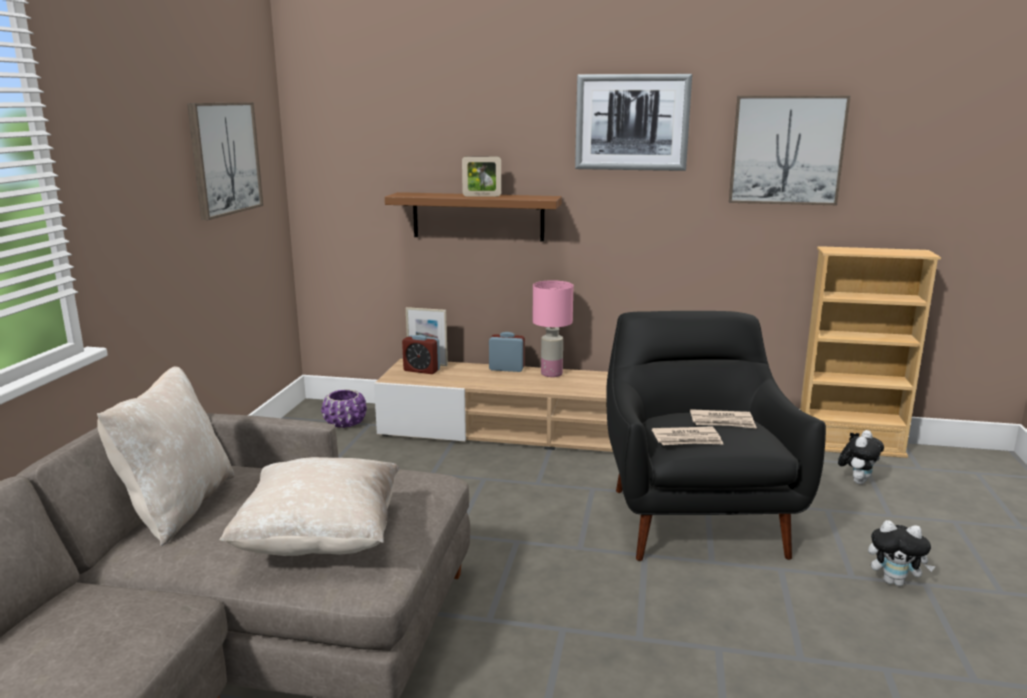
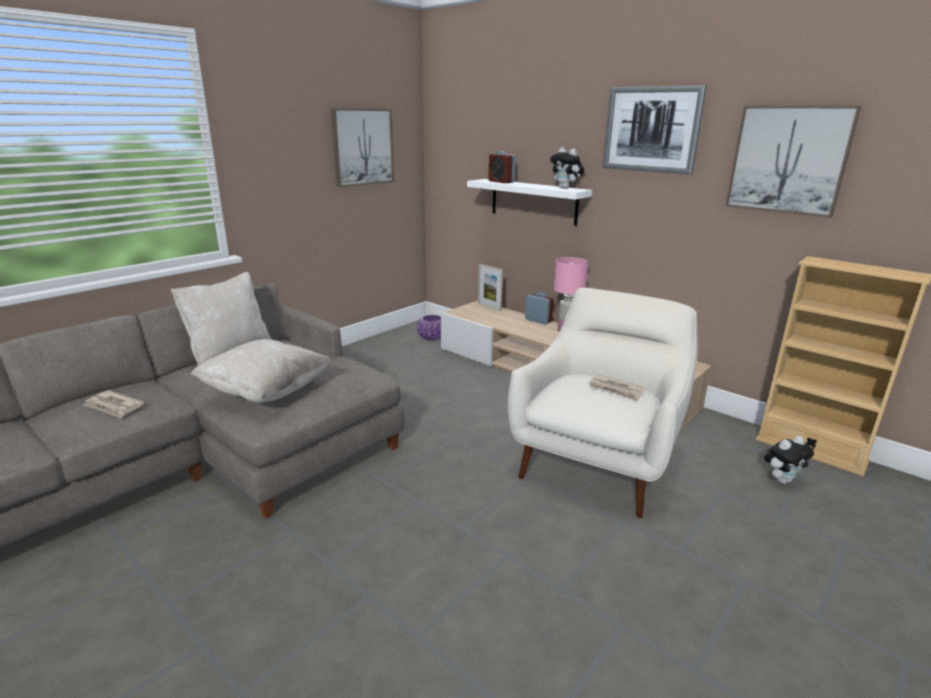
camera: 30 degrees right, 5 degrees up
(421, 370) = (480, 310): alarm clock -> alarm clock (501, 182)
(478, 216) = (533, 201): brown shelf -> white shelf
(482, 196) = (531, 185): picture frame -> none
(687, 439) = (567, 395): newspaper -> newspaper (114, 406)
(694, 517) = (597, 463): black armchair -> white armchair
(894, 582) = (716, 568): plush toy -> plush toy (565, 188)

